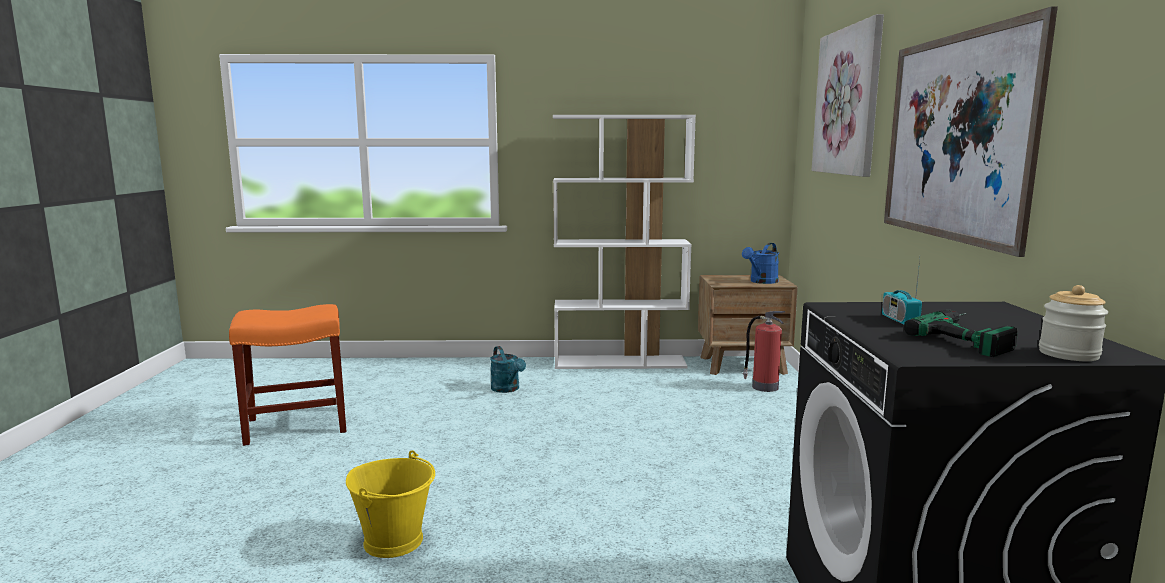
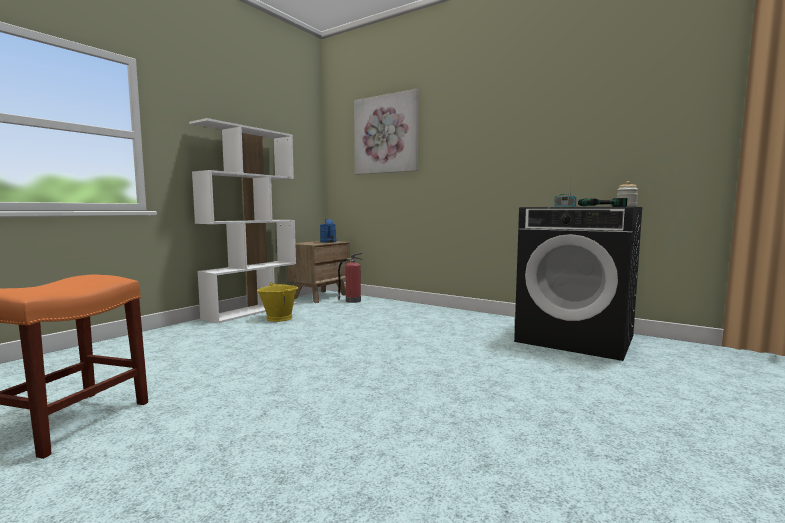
camera: 55 degrees left, 5 degrees down
(394, 541) = (378, 418): yellow bucket -> yellow bucket (279, 318)
(507, 389) = (215, 340): turquoise watering can -> none
(954, 137) = (491, 145): picture -> none

